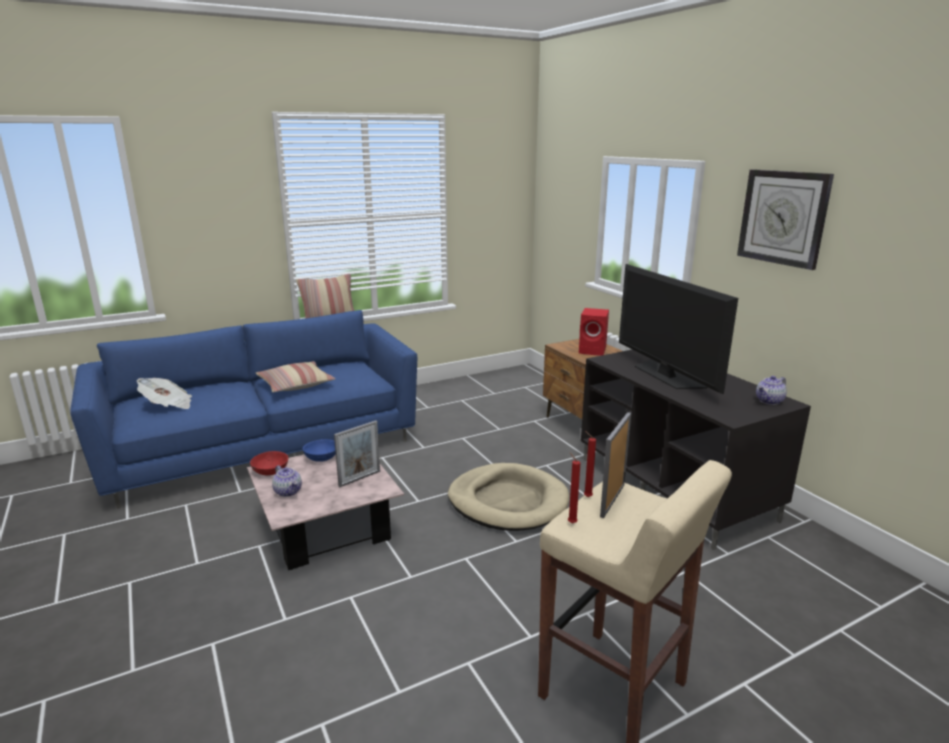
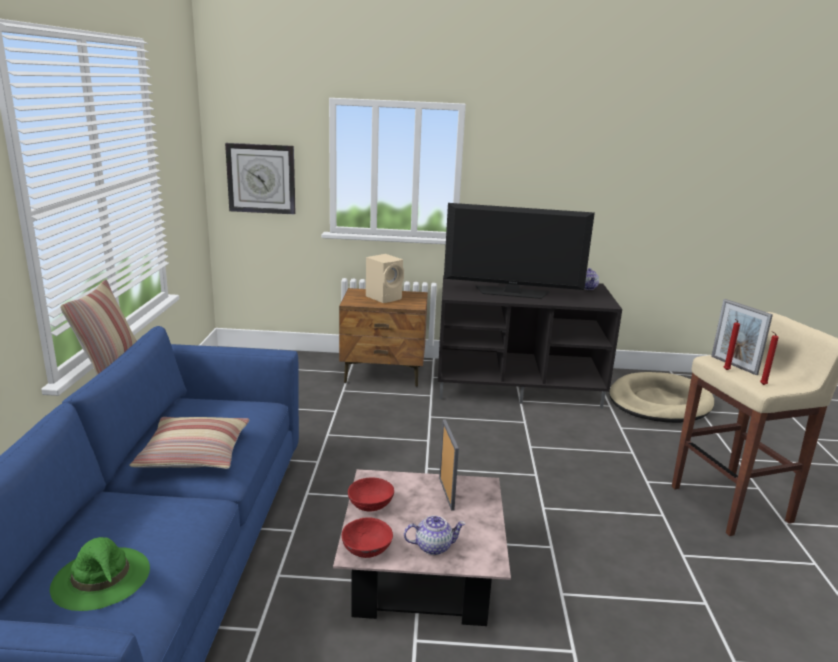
camera: 60 degrees left, 0 degrees up
(168, 405) = (102, 578): newspaper -> green hat
(321, 458) = (371, 504): blue bowl -> red bowl
(508, 501) = (471, 455): beige dog bed -> beige dog bed (659, 402)
(593, 350) = (385, 297): red speaker -> beige speaker
(783, 217) = (550, 148): wall clock -> wall clock (261, 178)

